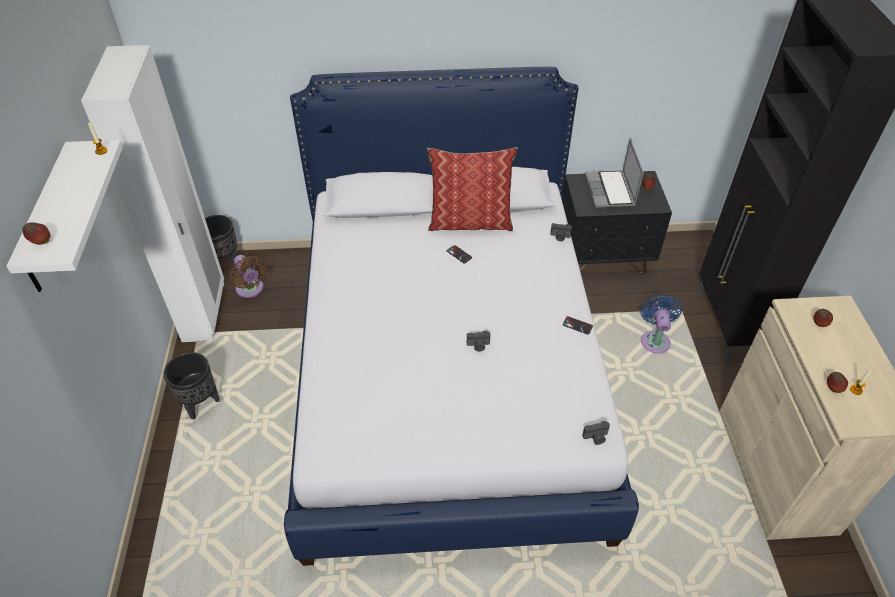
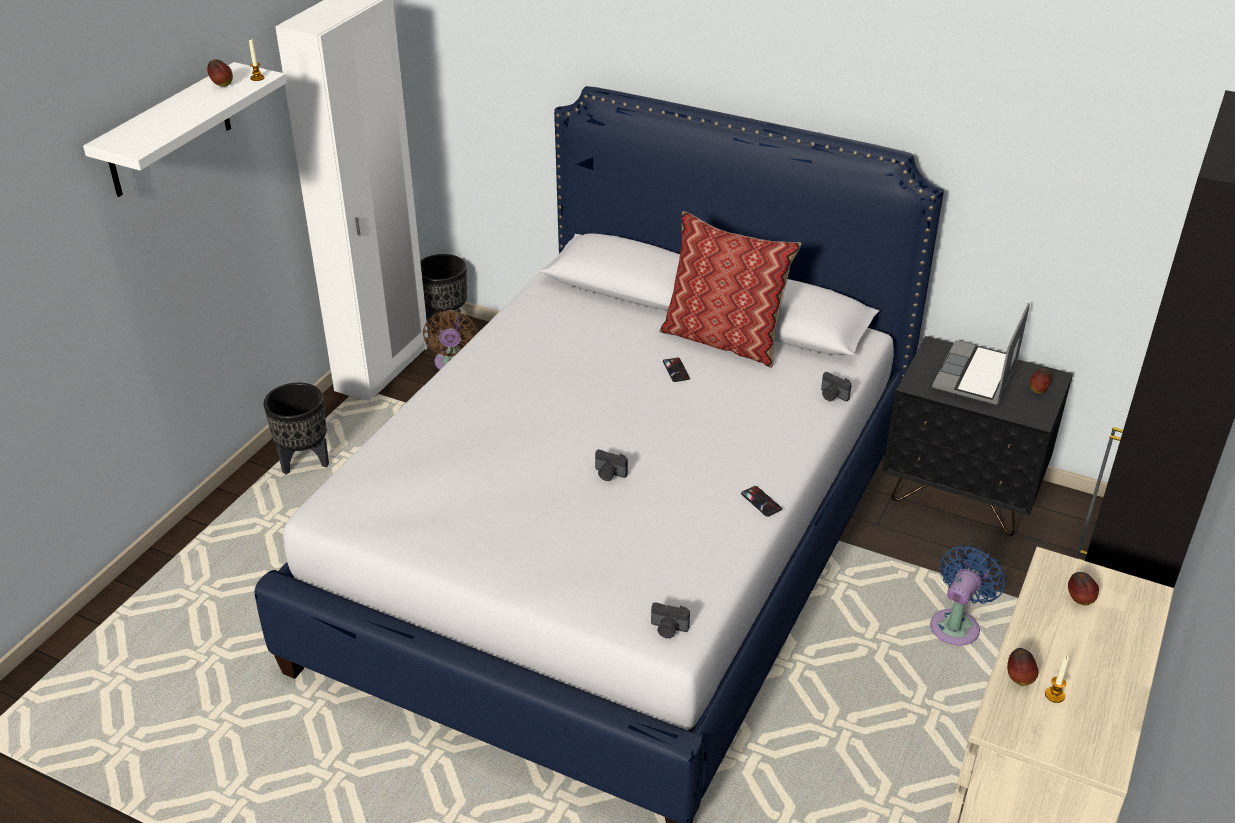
camera: 30 degrees right, 10 degrees down
(41, 242) = (129, 136): apple -> apple (222, 85)

